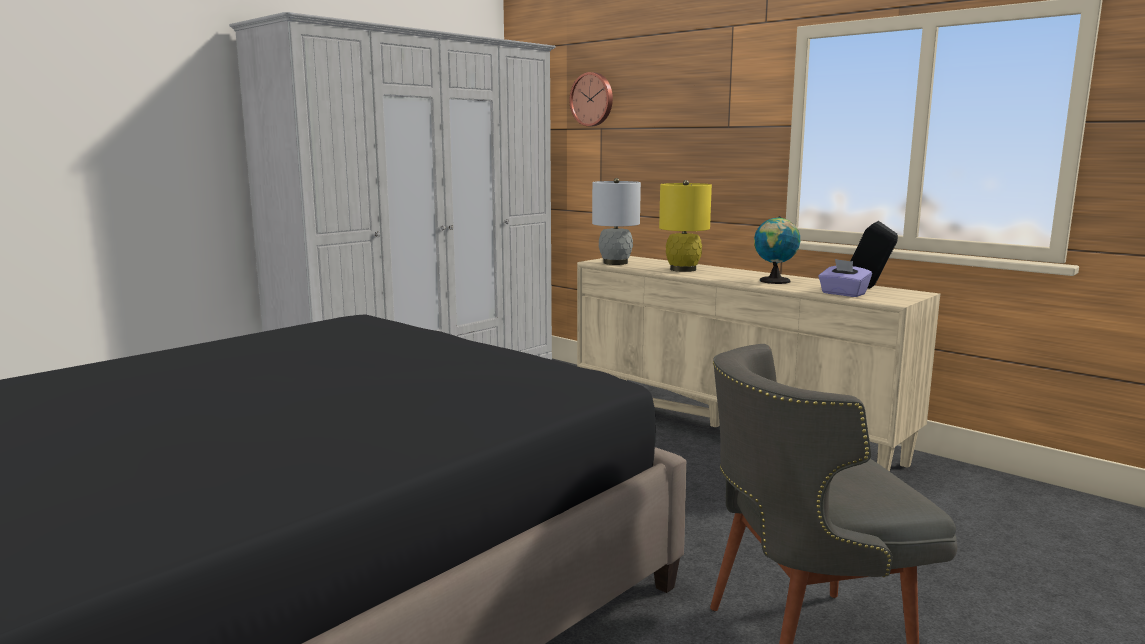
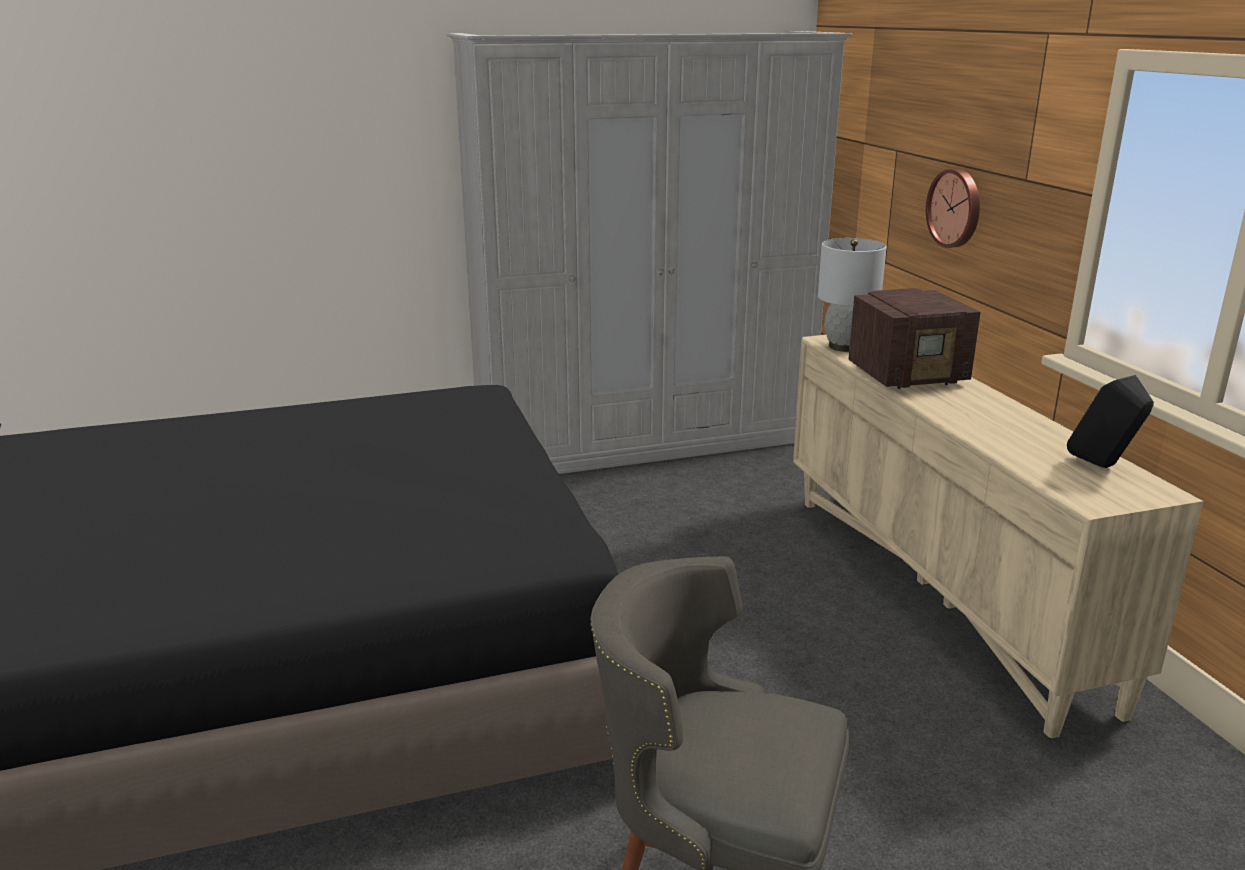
camera: 30 degrees right, 10 degrees up
(592, 99) = (891, 109): wall clock -> wall clock (956, 208)
(683, 269) = (909, 376): yellow table lamp -> radio
(774, 281) = (992, 425): globe -> none
(843, 294) = (1044, 472): purple tissue box -> none

